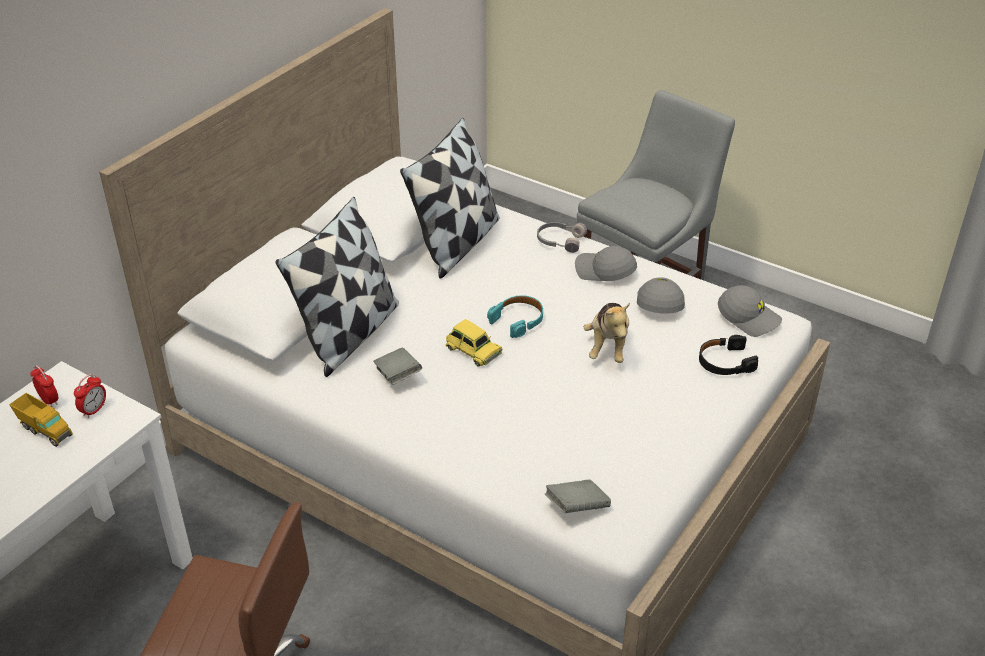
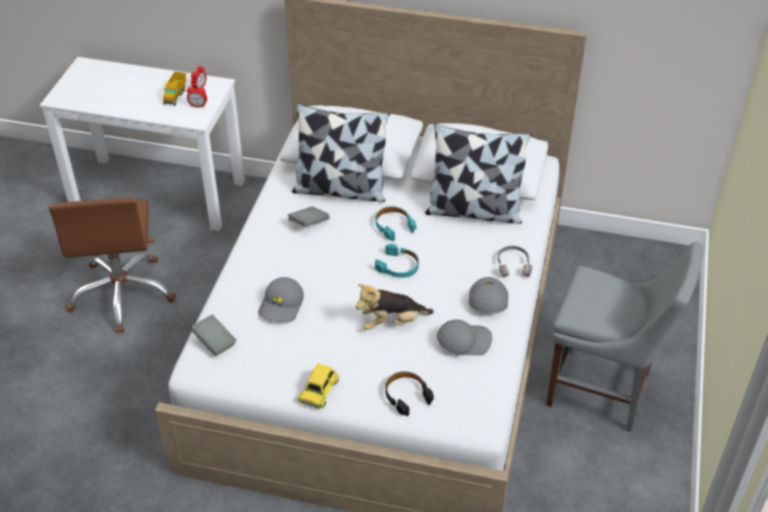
camera: 70 degrees right, 5 degrees up
(445, 307) = (393, 226): none -> turquoise headphones
(473, 350) = (353, 252): yellow toy car -> yellow toy car (319, 390)
(749, 317) = (474, 402): grey cap -> grey cap (282, 306)

